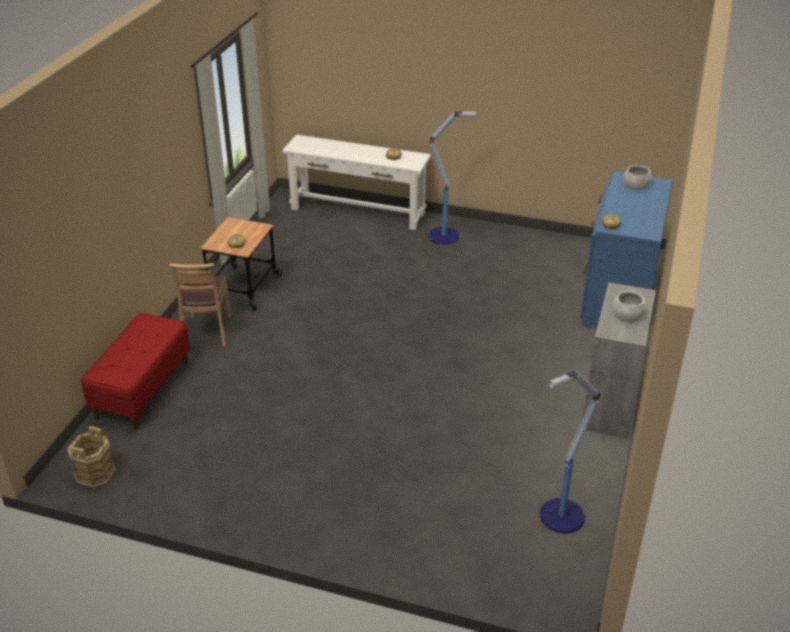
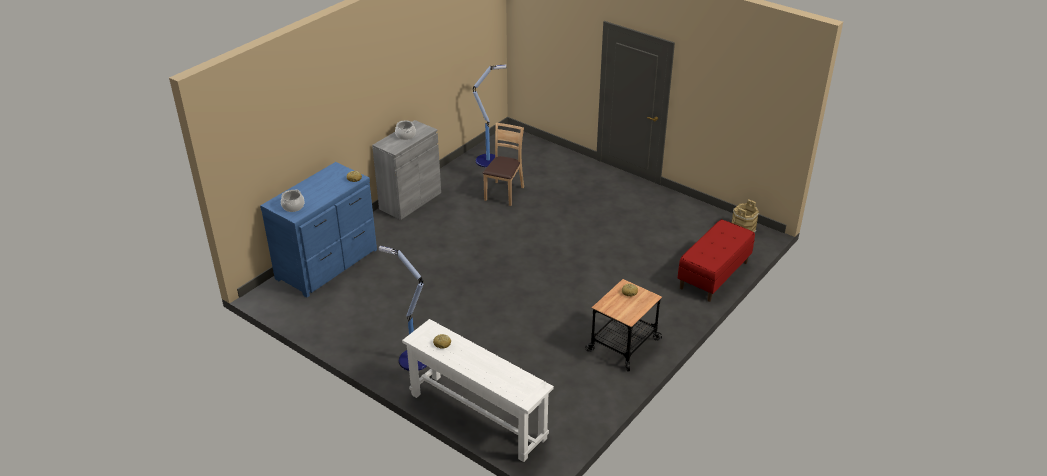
camera: 160 degrees left, 0 degrees up
(207, 331) = (661, 310): brown chair -> brown chair (504, 193)

